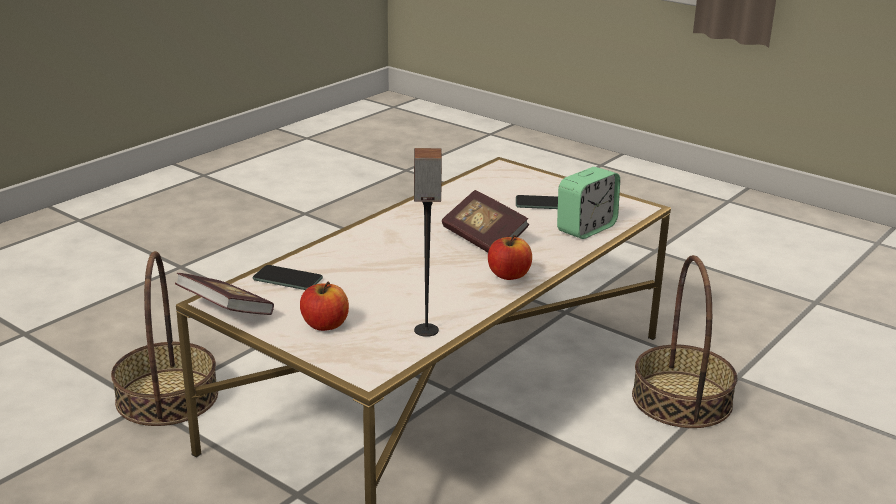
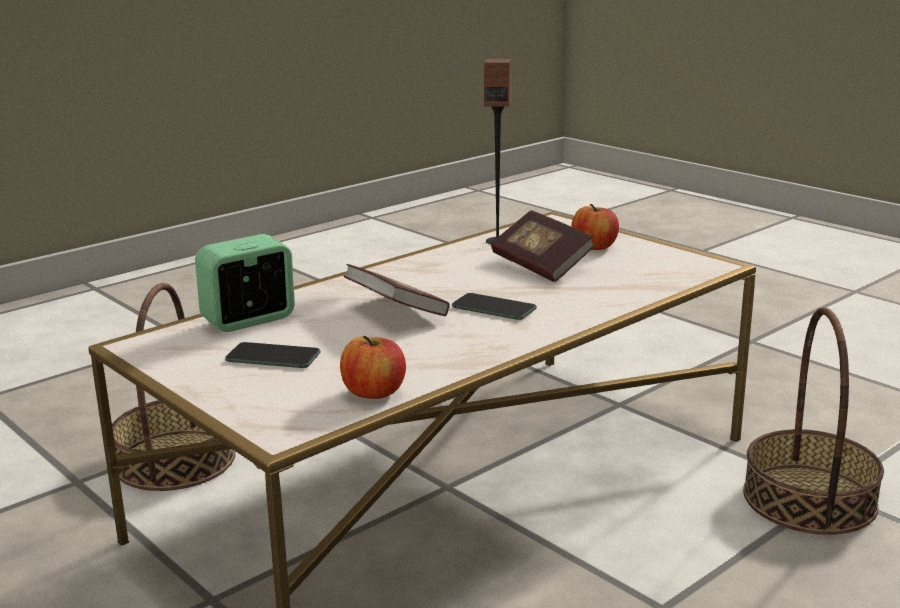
camera: 170 degrees left, 5 degrees down
(225, 312) = (697, 257): book -> book (541, 265)
(287, 279) = (644, 280): phone -> phone (493, 308)
(509, 275) = (391, 276): apple -> apple (374, 392)

